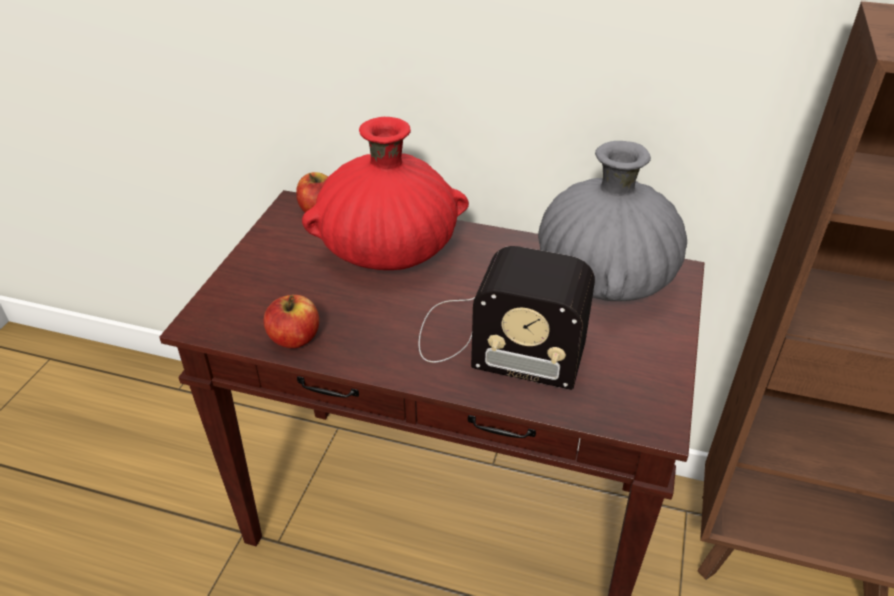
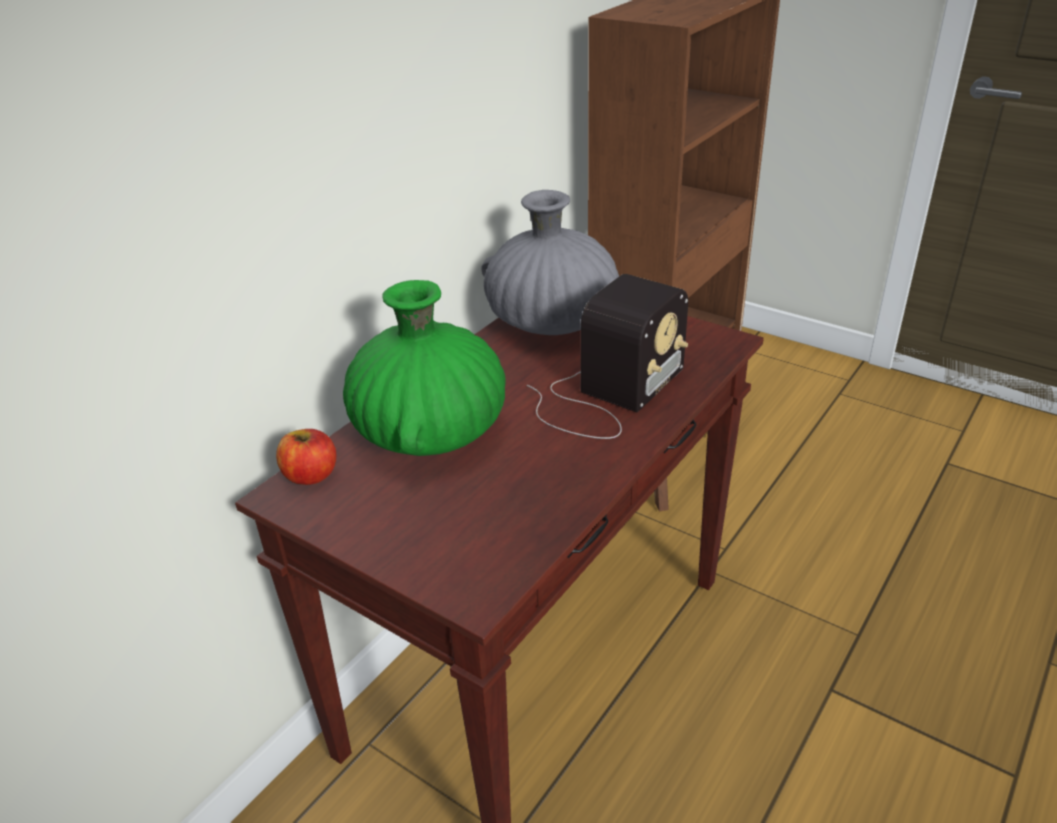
camera: 70 degrees left, 5 degrees down
(294, 338) = (544, 519): apple -> none
(388, 251) = (430, 434): red vase -> green vase

